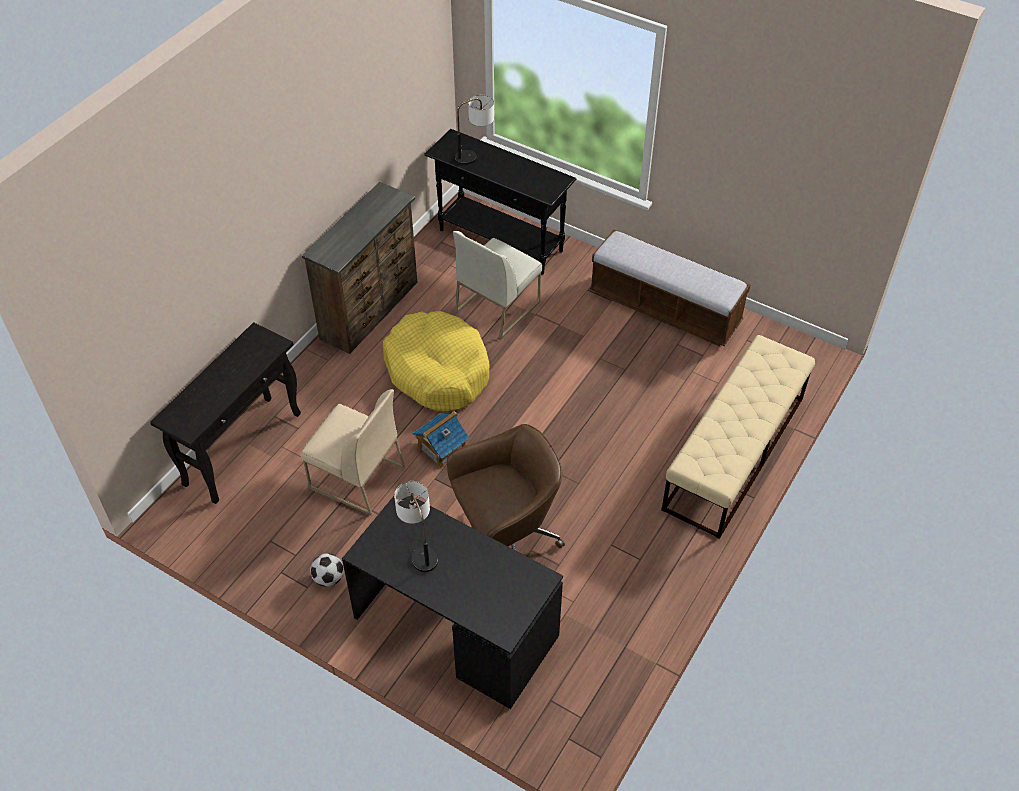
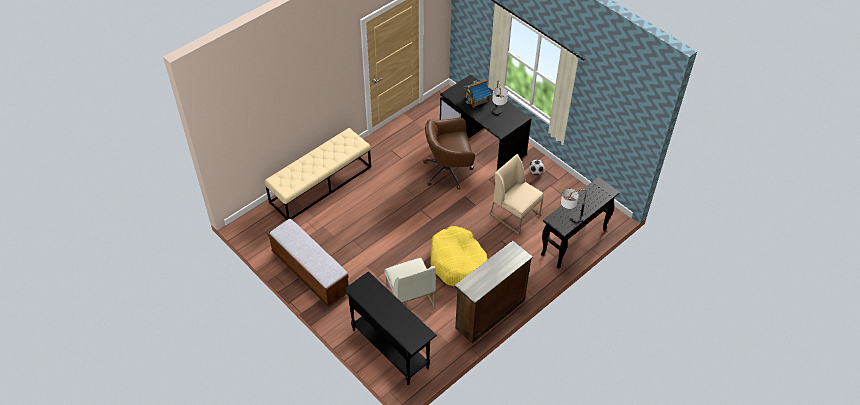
camera: 165 degrees left, 0 degrees up
(441, 448) = (468, 219): toy house -> toy house (476, 99)
(475, 155) = (402, 324): table lamp -> table lamp (570, 218)
(497, 306) = (410, 298): white chair -> white chair turned 105 degrees clockwise

